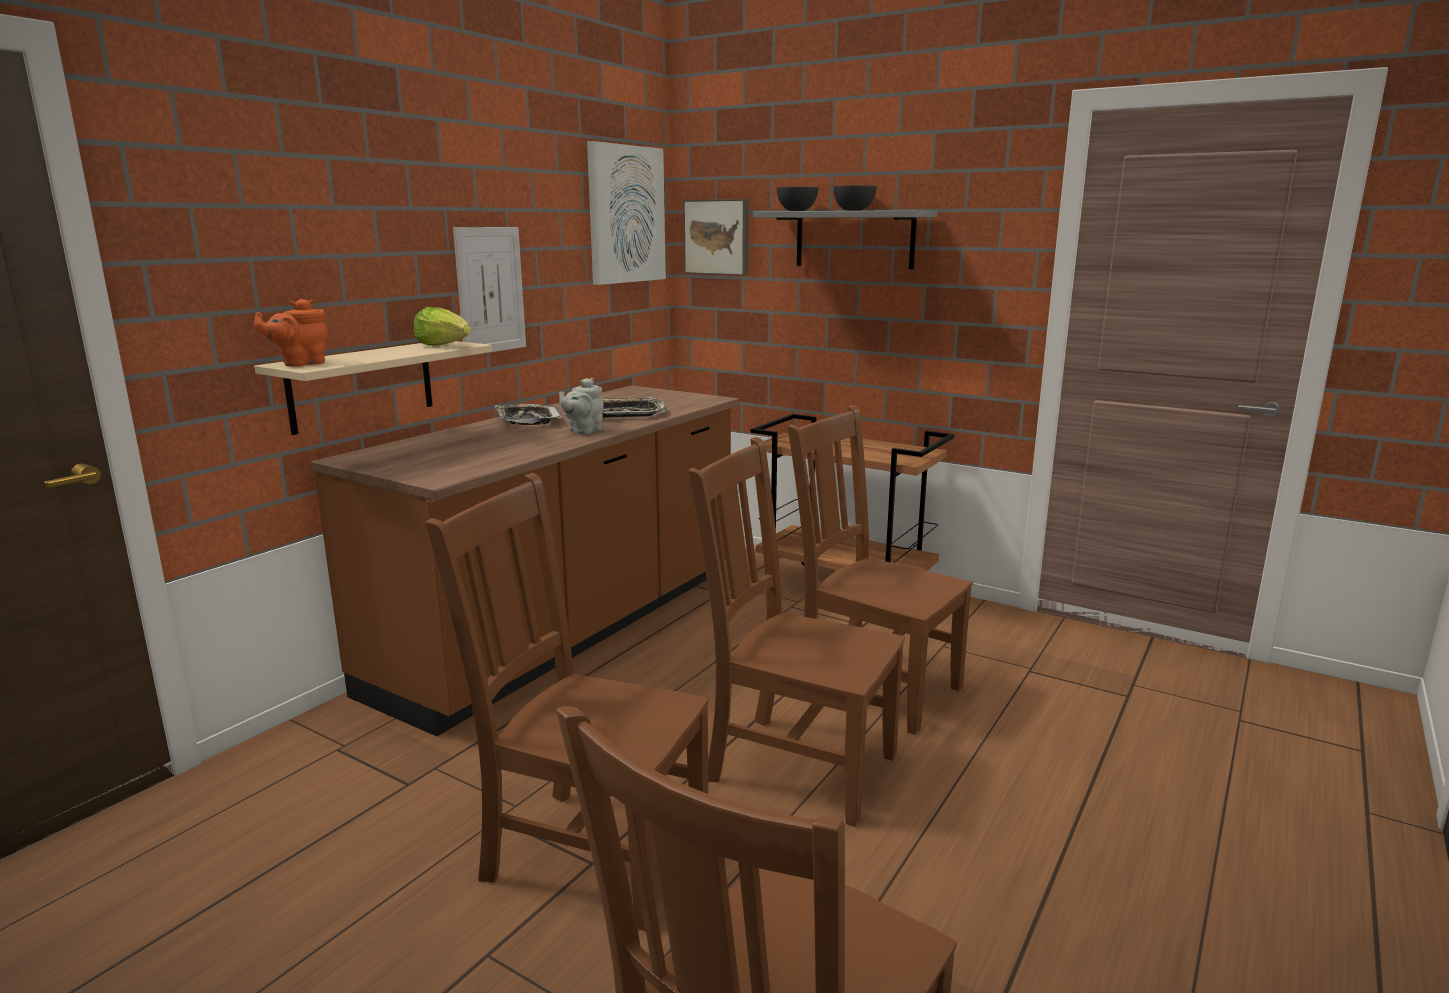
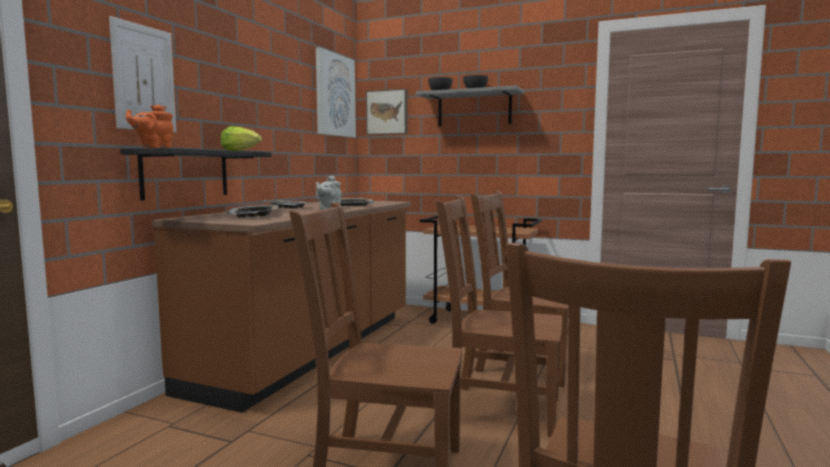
camera: 10 degrees left, 10 degrees down
(362, 385) = (185, 174): beige shelf -> black shelf
(459, 451) = (255, 215): none -> tray
(490, 290) = (262, 126): picture -> picture (144, 78)

